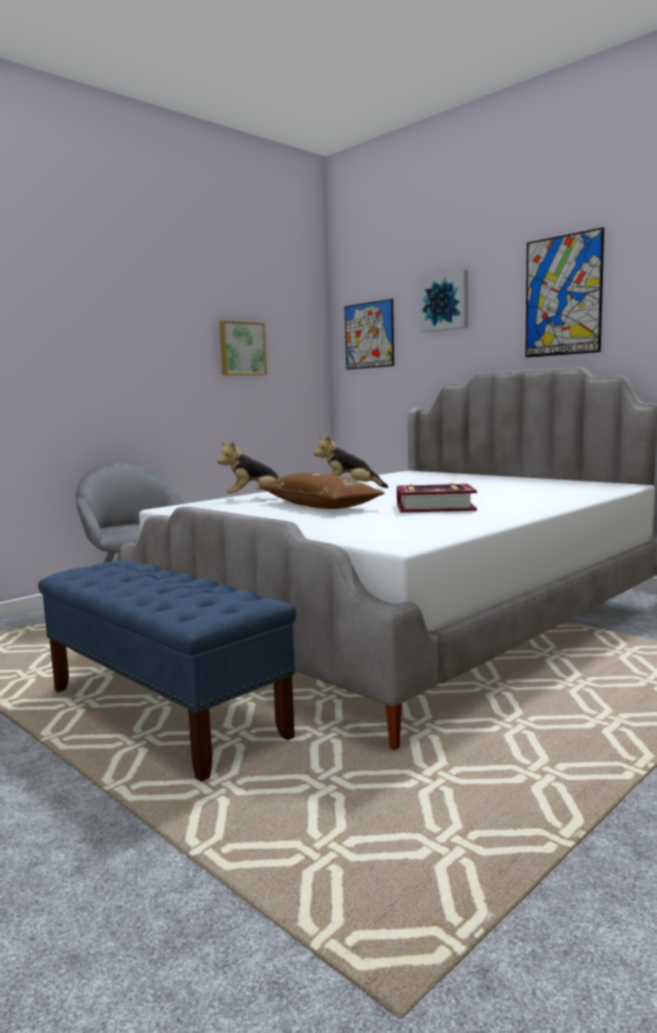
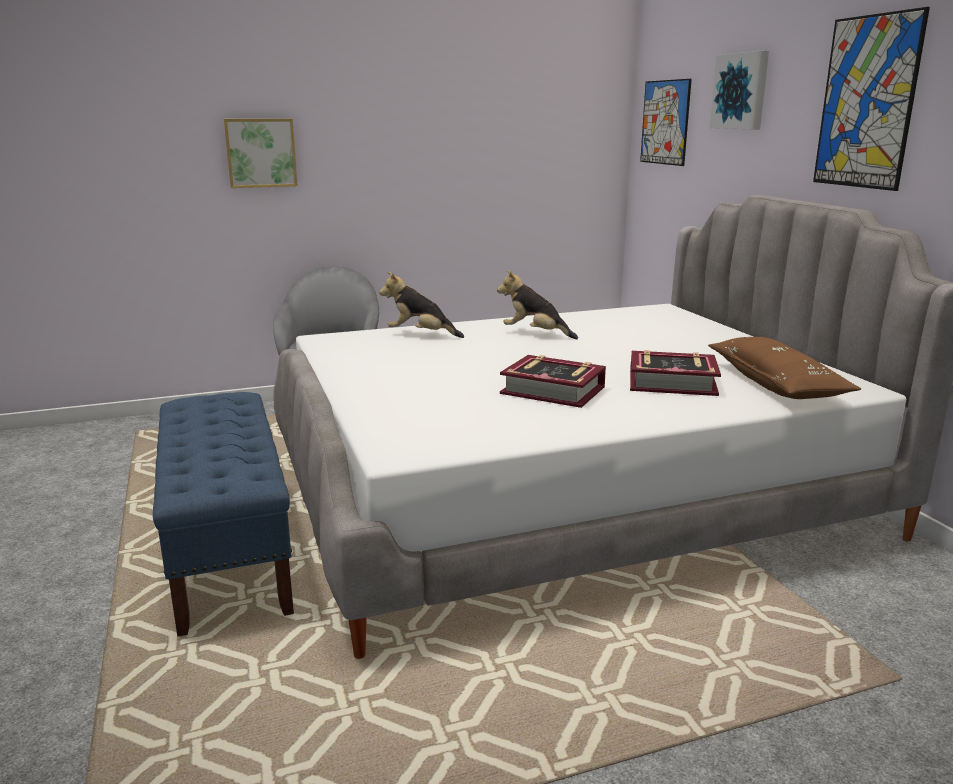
camera: 25 degrees right, 10 degrees up
(241, 348) = (501, 138): picture -> picture (261, 153)
(319, 505) = (452, 361): brown pillow -> brown pillow (776, 383)
(506, 495) = (672, 382): none -> book

